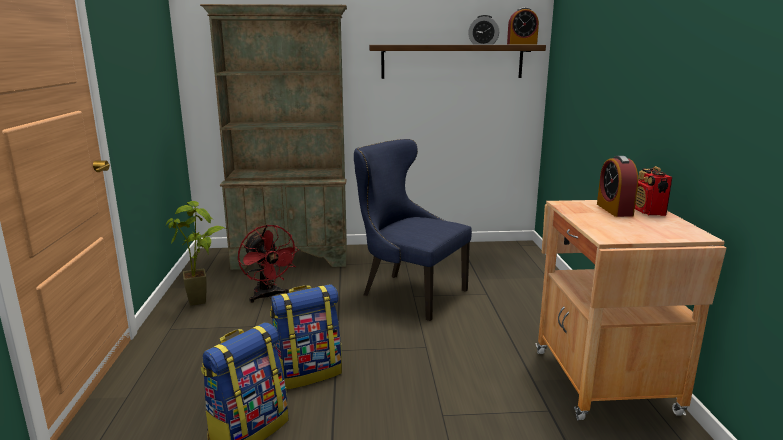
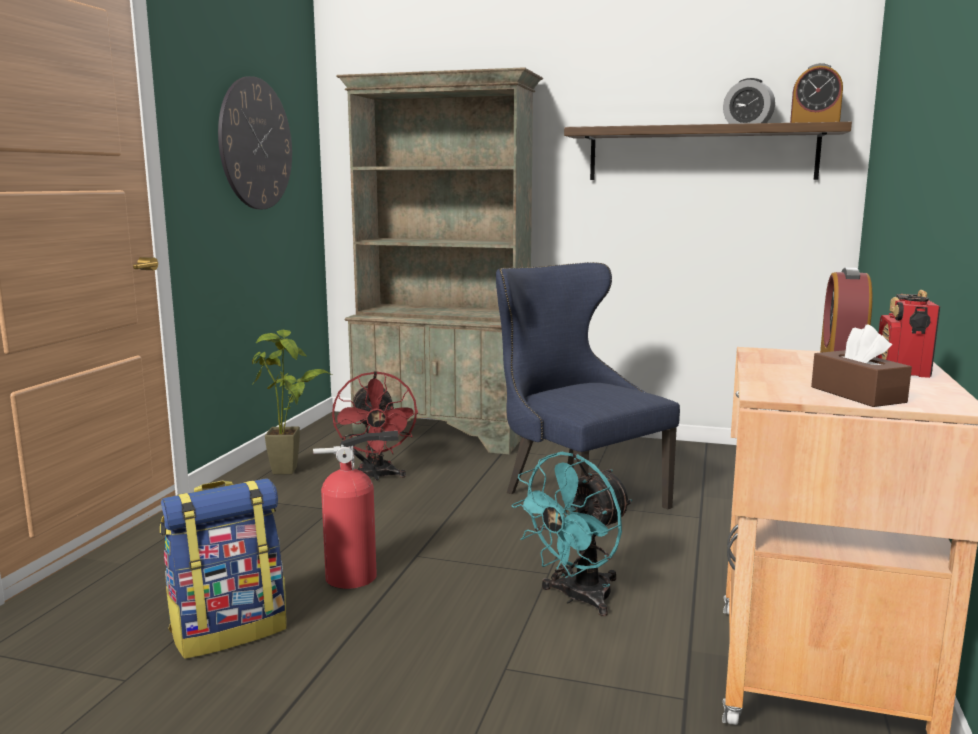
camera: 20 degrees right, 5 degrees down
(144, 59) = (256, 144): none -> wall clock
(308, 372) = (357, 576): backpack -> fire extinguisher
(453, 360) = (577, 598): none -> turquoise fan
(649, 233) = (857, 394): none -> brown tissue box

